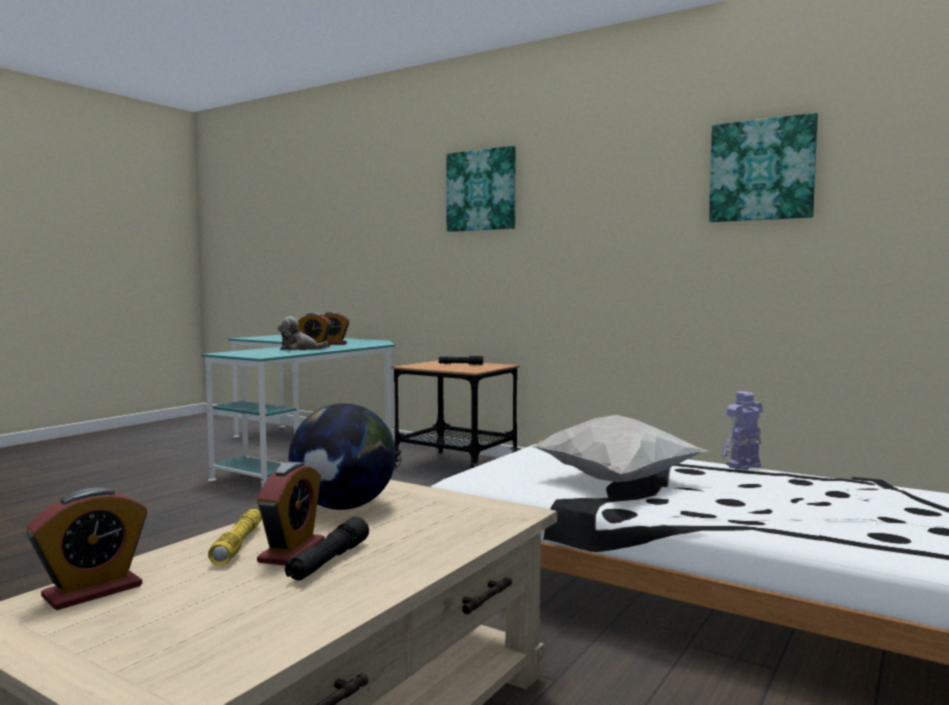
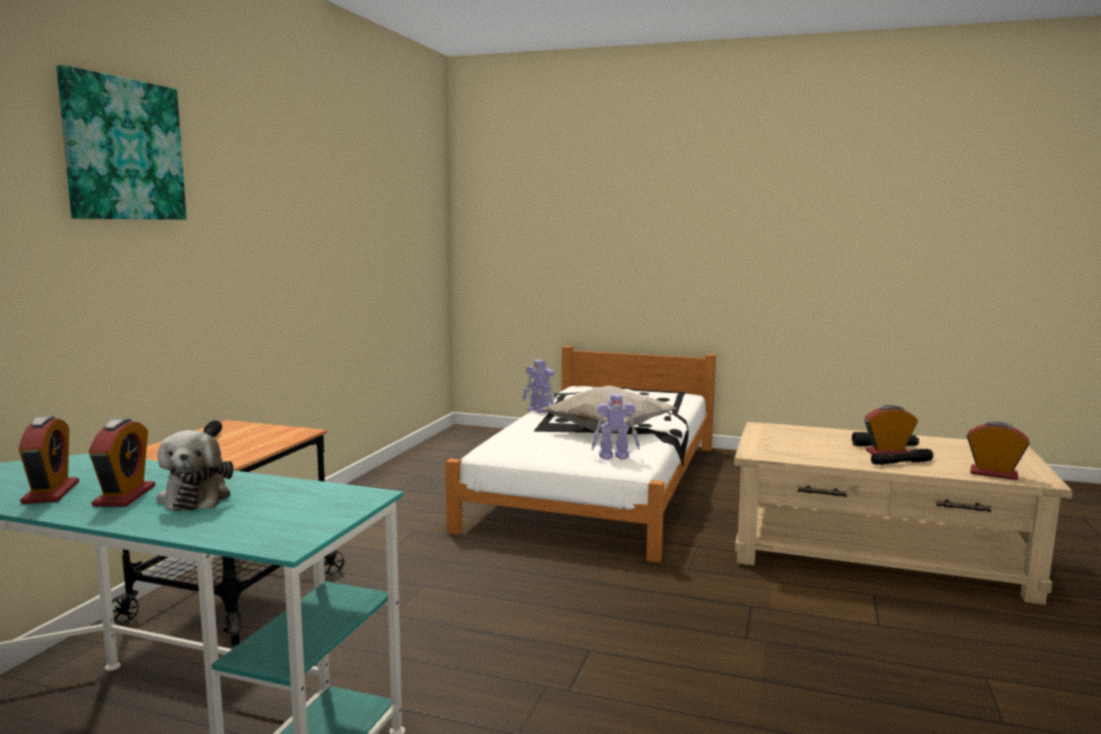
camera: 105 degrees left, 5 degrees up
(238, 545) = (901, 463): yellow flashlight -> black flashlight
(343, 507) = (810, 454): globe -> none
(502, 474) = (615, 456): none -> toy robot
(762, 170) = (367, 179): picture -> none

